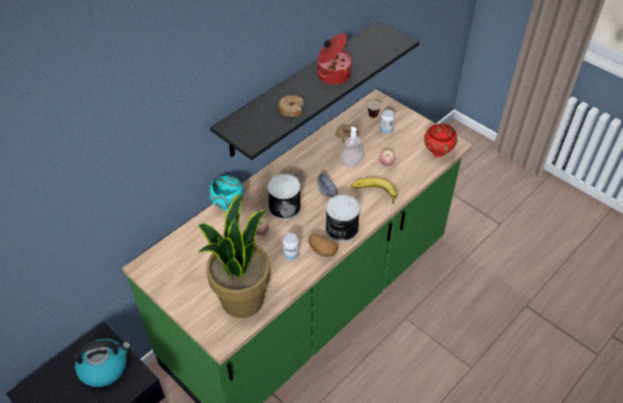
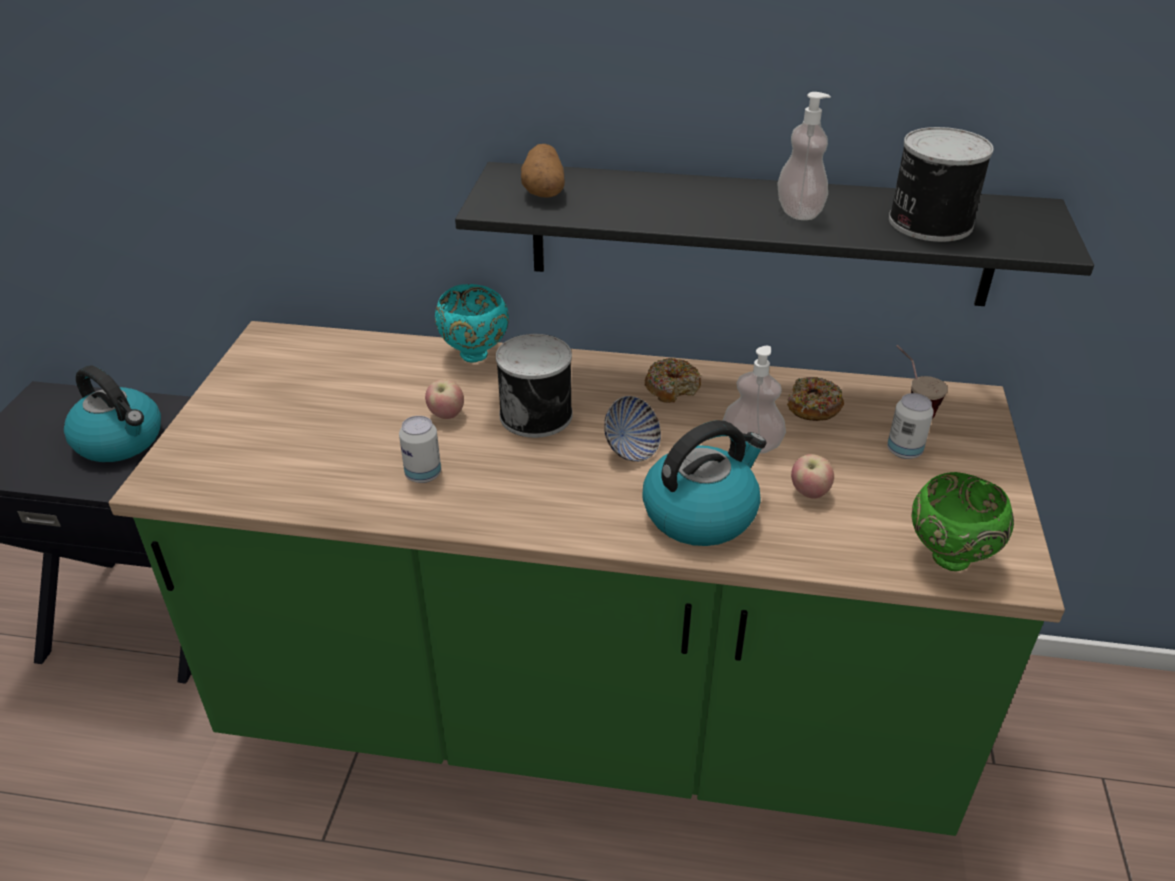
camera: 55 degrees right, 10 degrees down
(242, 299) = (268, 464): potted plant -> none
(291, 109) = (634, 208): donut -> donut (672, 388)
(322, 250) = (470, 508): potato -> potato (544, 190)
(333, 75) = (799, 212): cooking pot -> soap dispenser
(341, 229) = (551, 509): can -> can (927, 222)
(374, 194) = (701, 513): banana -> kettle
(437, 153) = (947, 558): red bowl -> green bowl

